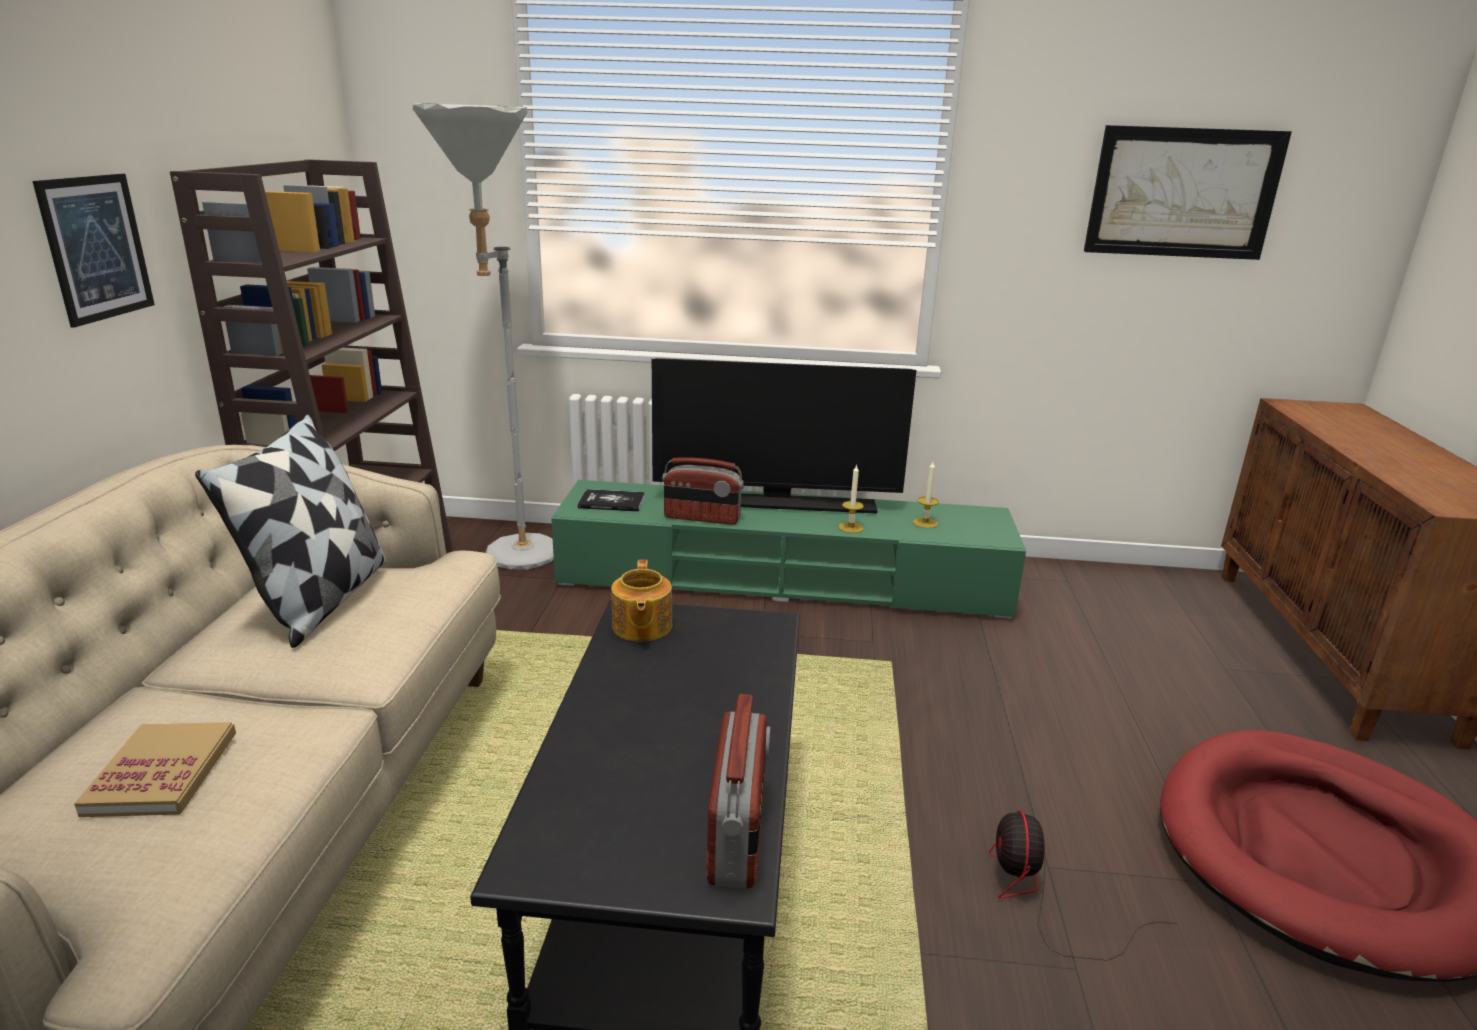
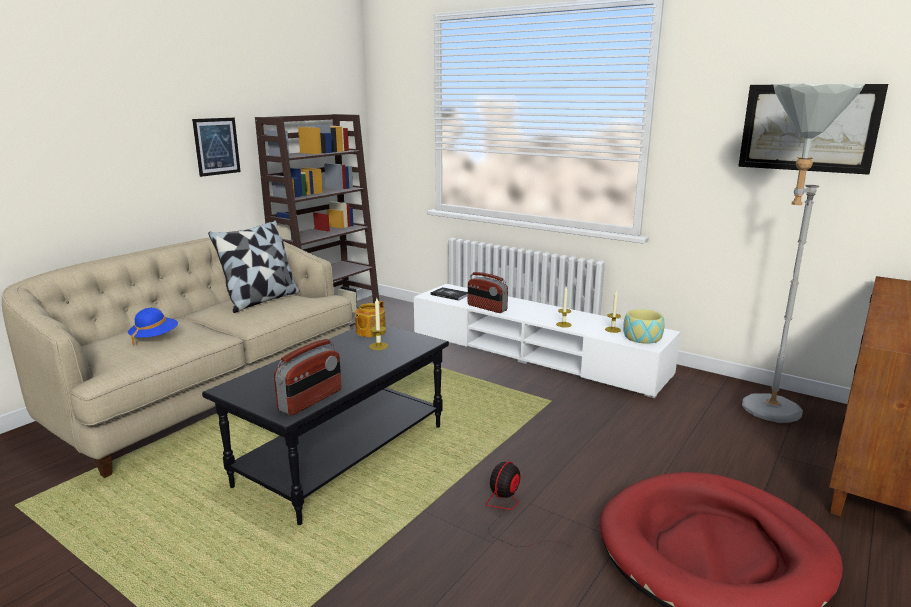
camera: 30 degrees right, 5 degrees down
(162, 773) = (155, 338): book -> blue hat
(511, 560) = (406, 320): grey floor lamp -> grey floor lamp (763, 412)
(698, 657) = (378, 346): none -> candle
(777, 503) = (537, 308): television -> none
(784, 580) = (535, 354): green tv stand -> white tv stand
(976, 528) = (642, 337): none -> bowl

